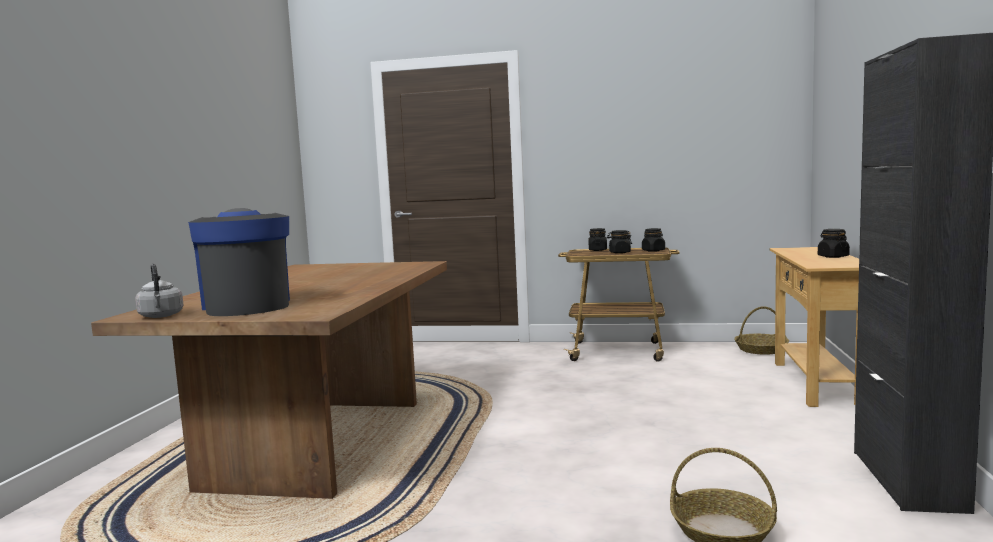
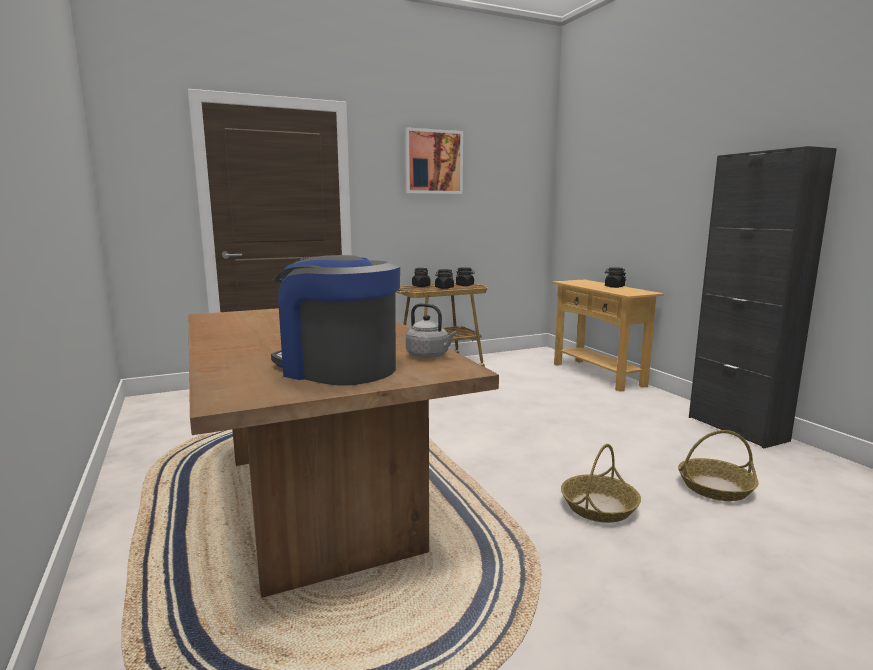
camera: 35 degrees left, 5 degrees up
(161, 316) = (273, 394): grey kettle -> grey kettle (429, 356)
(623, 103) = (433, 162): none -> picture
(761, 350) = (530, 355): basket -> basket (599, 507)

